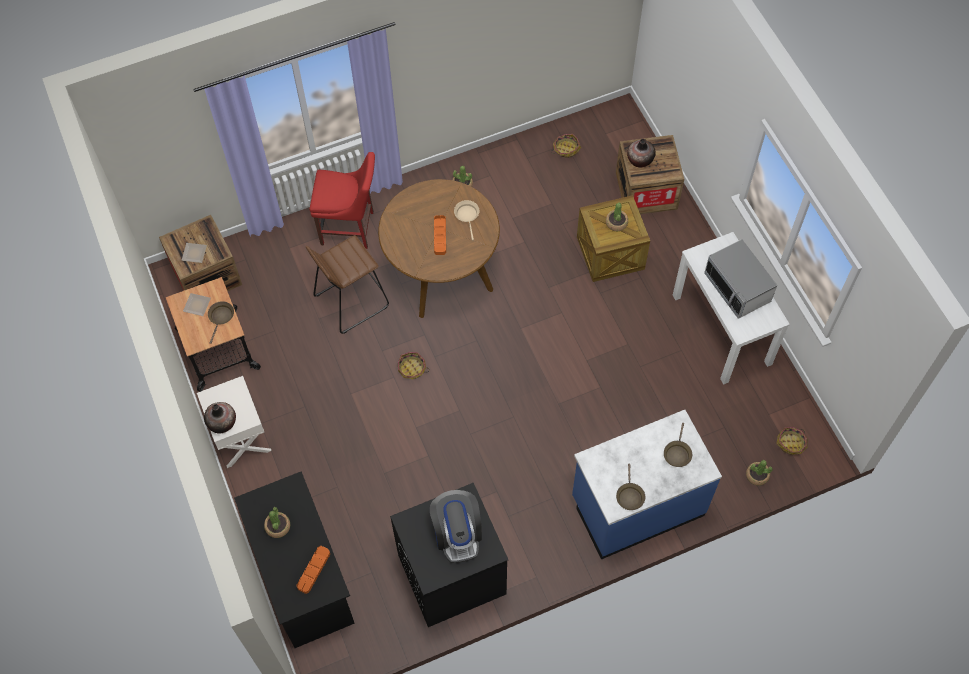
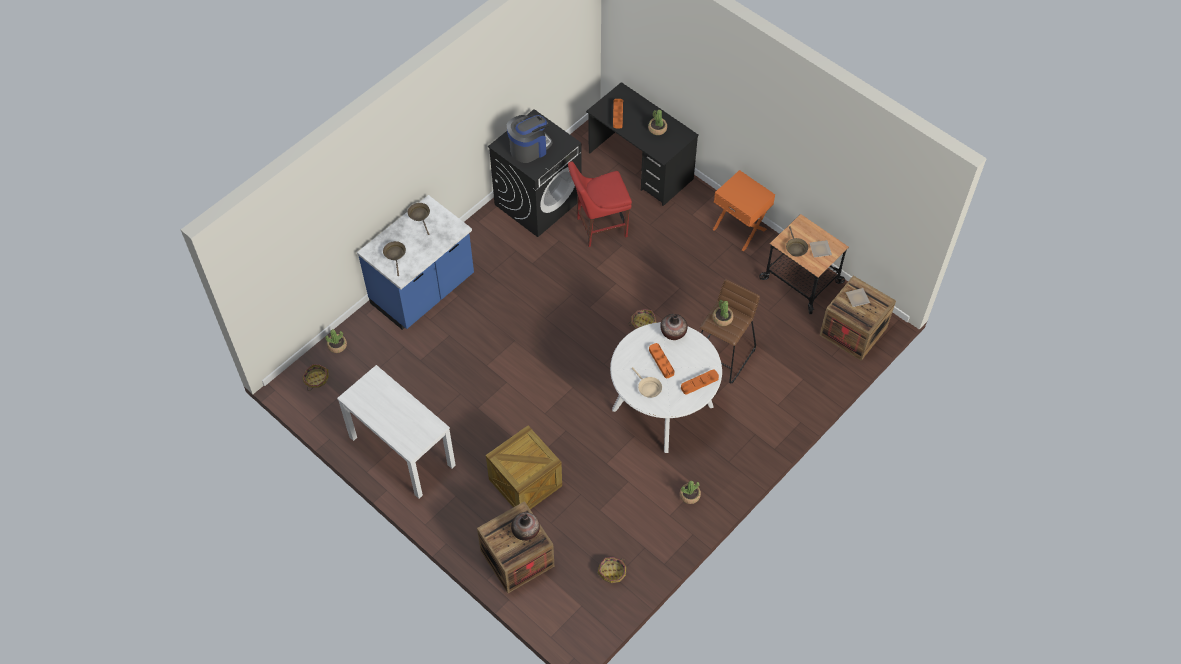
camera: 155 degrees right, 5 degrees down
(222, 422) = (742, 182): vase -> vase (673, 332)
(240, 438) = (740, 229): white nightstand -> orange nightstand
(350, 228) = (763, 415): red chair -> red chair (599, 227)
(415, 202) = (699, 383): none -> orange tray
(442, 273) = (662, 408): brown dining table -> white dining table
(457, 533) = (529, 148): coffee machine -> coffee machine turned 90 degrees clockwise
(616, 223) = (522, 460): potted plant -> potted plant (722, 318)
(737, 288) = (390, 412): microwave -> none

